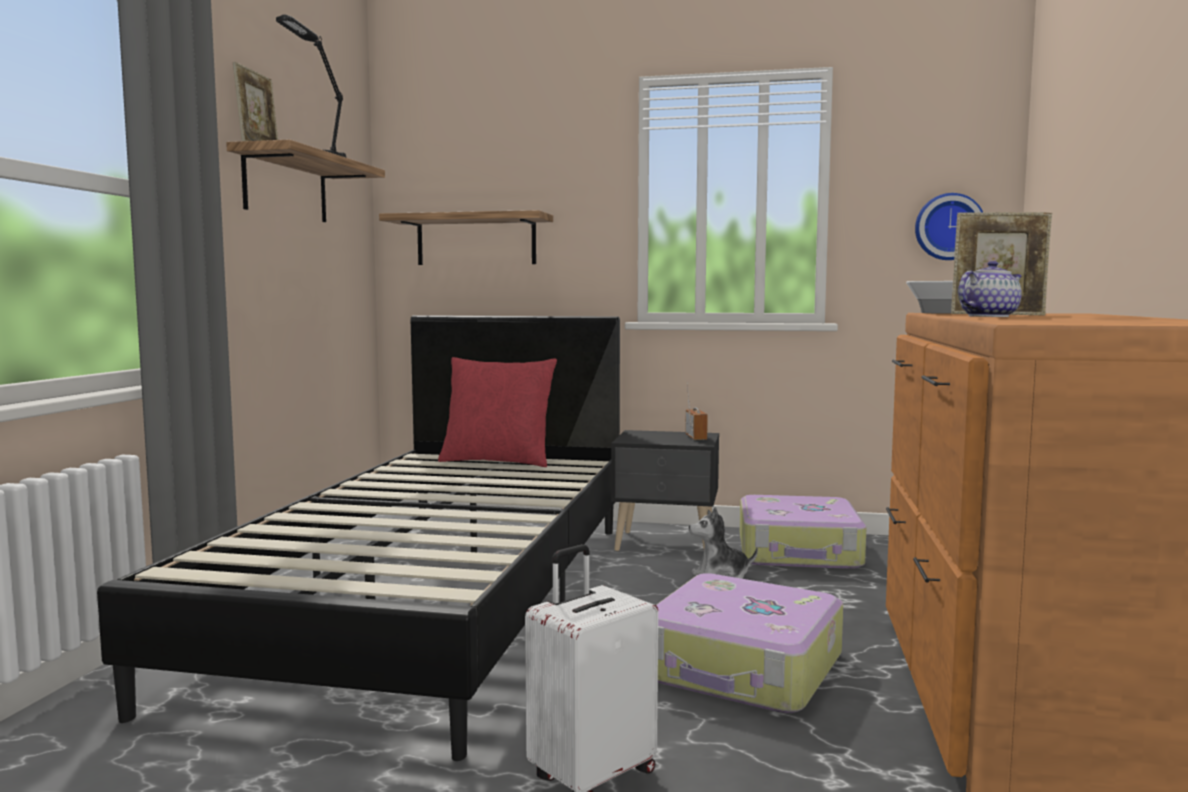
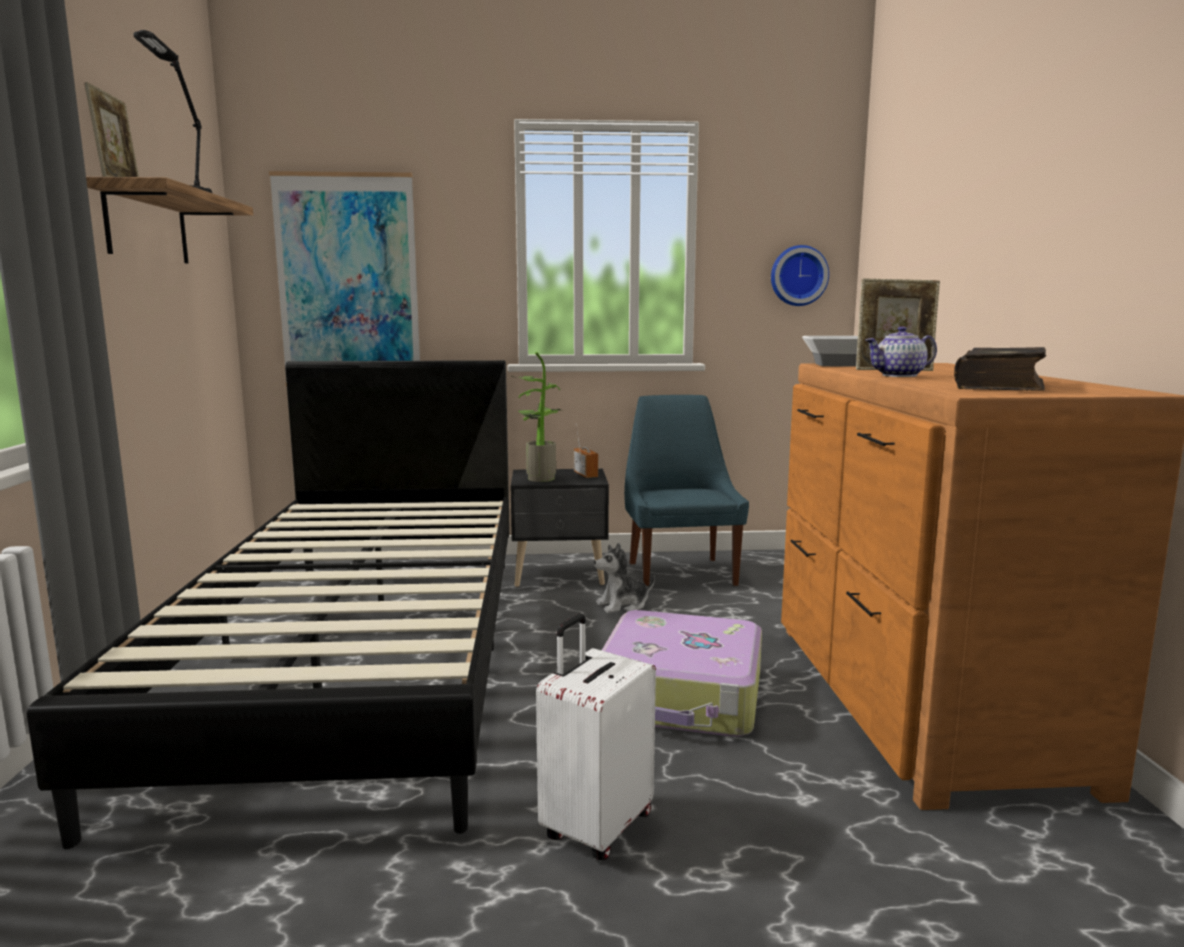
camera: 15 degrees left, 5 degrees up
(476, 240) = (348, 281): shelf -> picture
(498, 461) = (392, 508): red pillow -> none
(644, 438) = (538, 478): none -> potted plant
(799, 551) = (680, 572): suitcase -> blue chair
(988, 316) = (899, 375): teapot -> teapot turned 150 degrees counterclockwise
(1086, 320) = (1001, 385): none -> book

